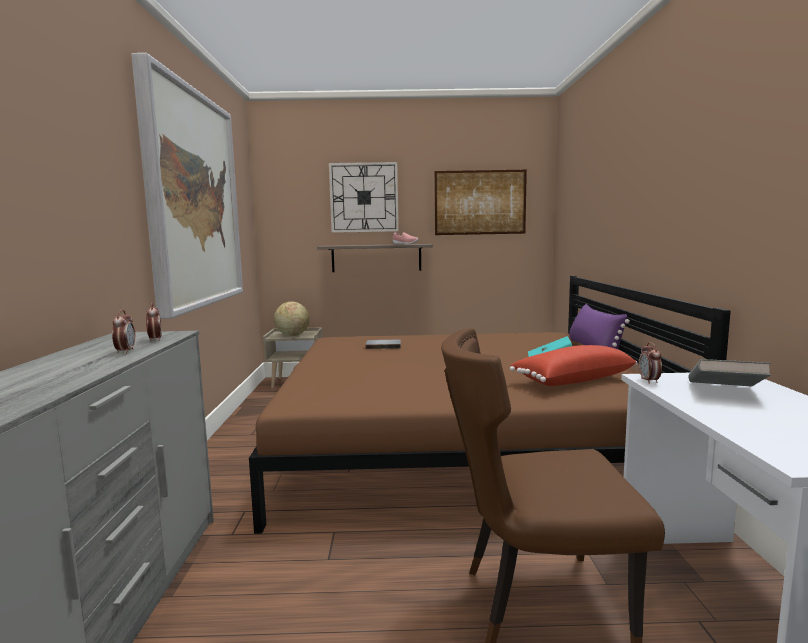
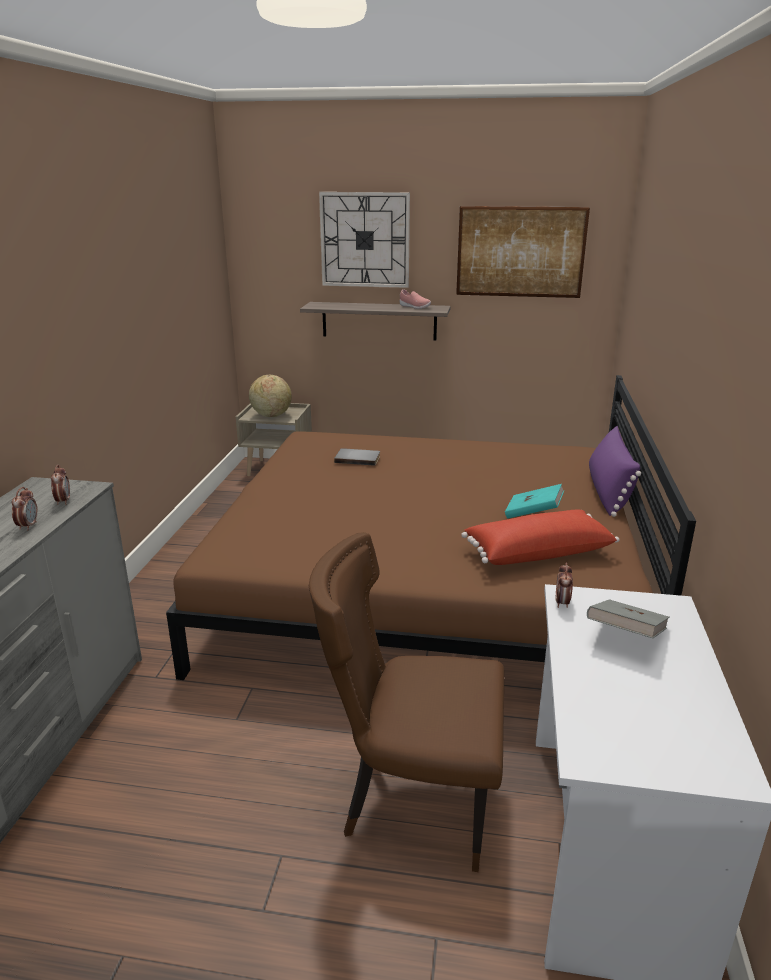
camera: 10 degrees right, 15 degrees up
(193, 200) = (129, 283): picture -> none

